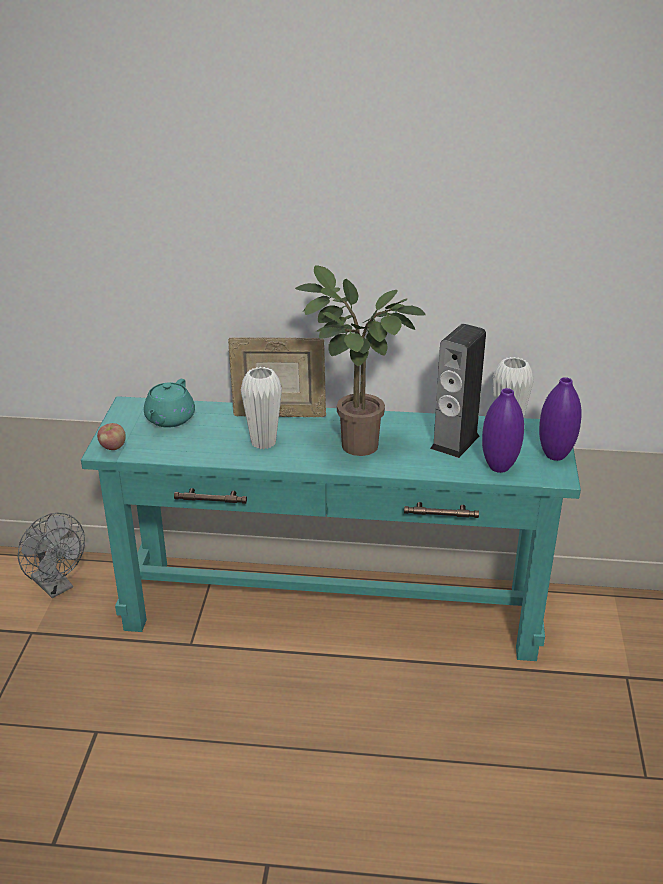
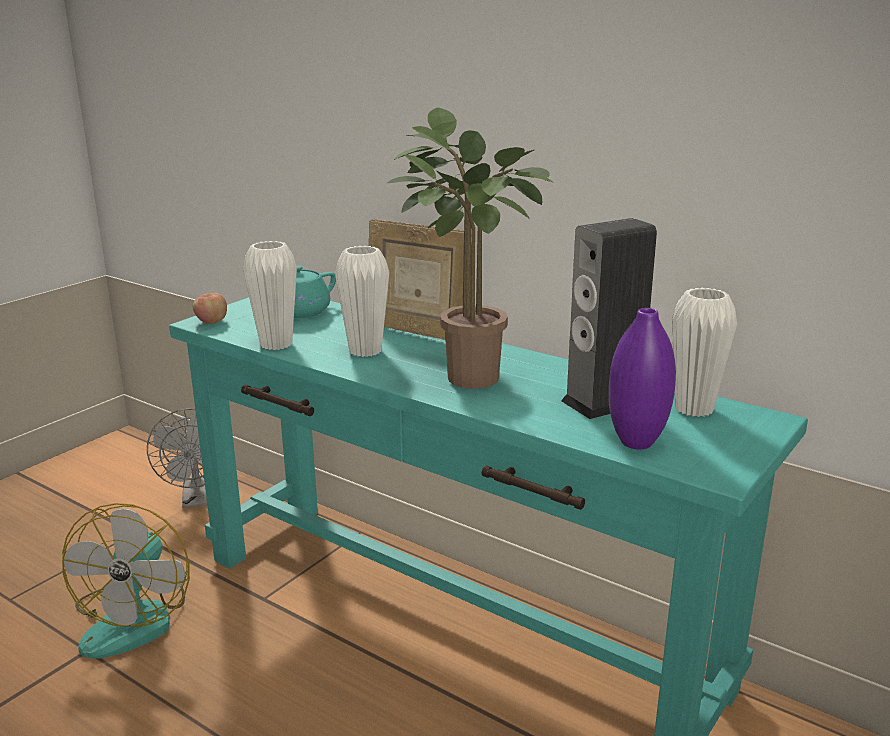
camera: 30 degrees right, 10 degrees down
(108, 695) = (136, 618): none -> fan
(192, 455) = (276, 344): none -> white vase
(555, 455) = (741, 450): purple vase -> none

